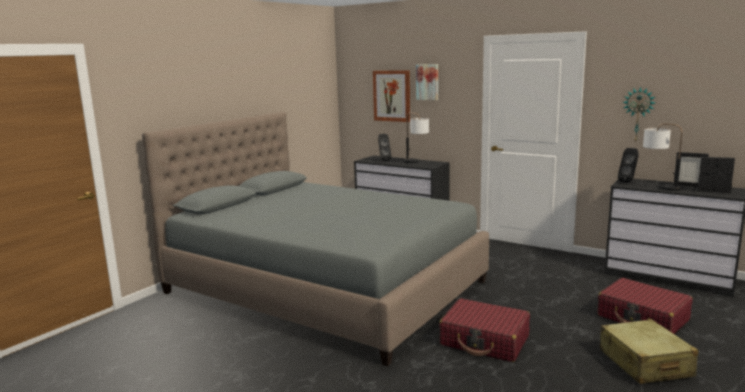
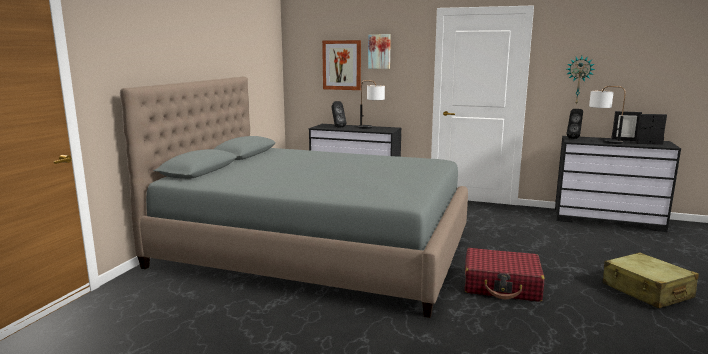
camera: 15 degrees left, 0 degrees up
(643, 318) = (615, 254): red suitcase -> none

